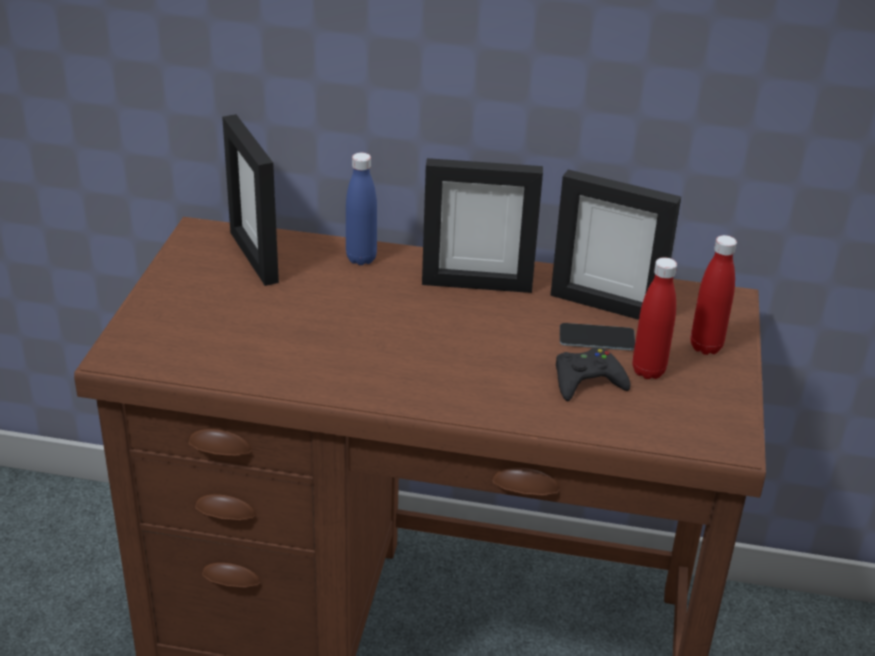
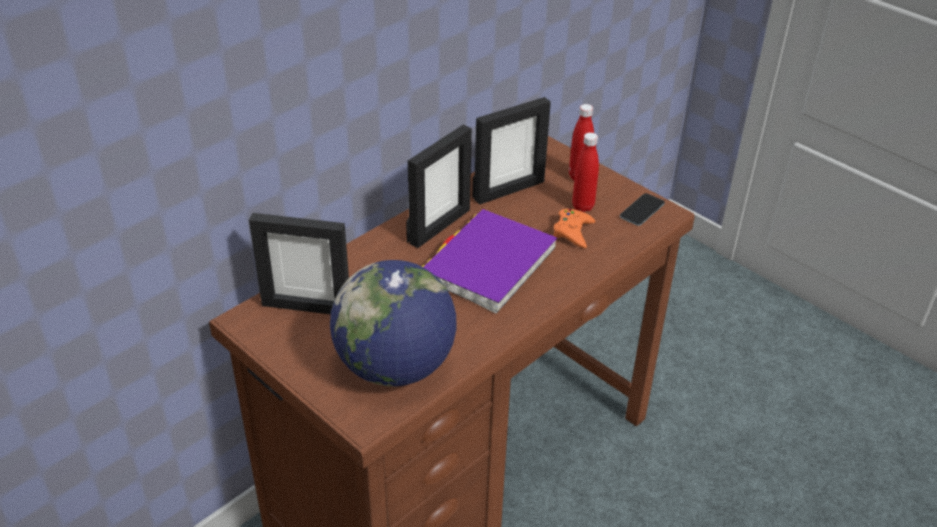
camera: 55 degrees left, 5 degrees up
(215, 344) = (395, 367): none -> globe
(361, 258) = (360, 260): blue bottle -> none
(449, 341) = (488, 264): none -> purple book
(587, 381) = (573, 232): black game controller -> orange game controller
(597, 338) = (536, 208): phone -> phone (642, 210)

